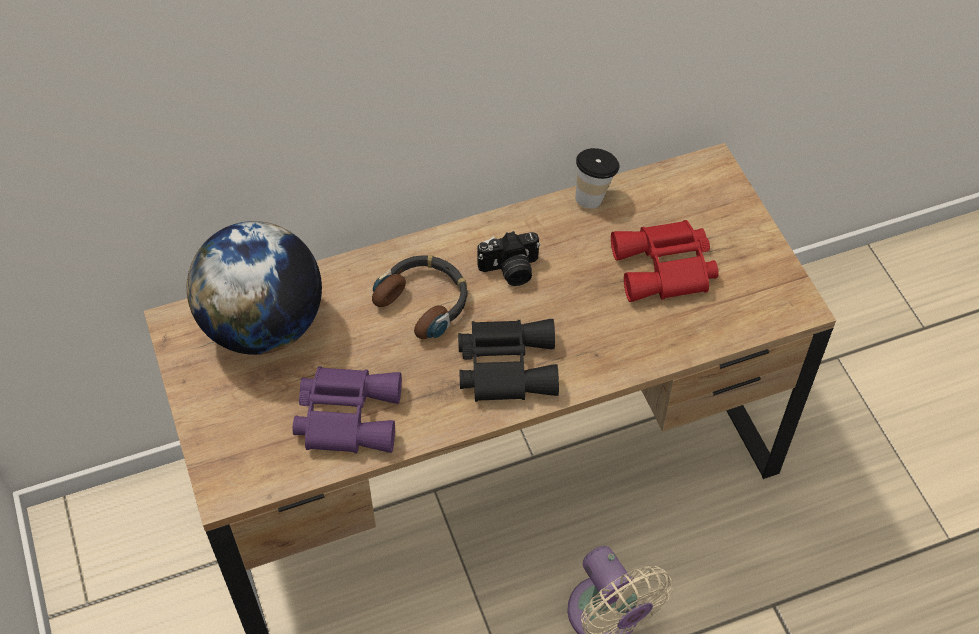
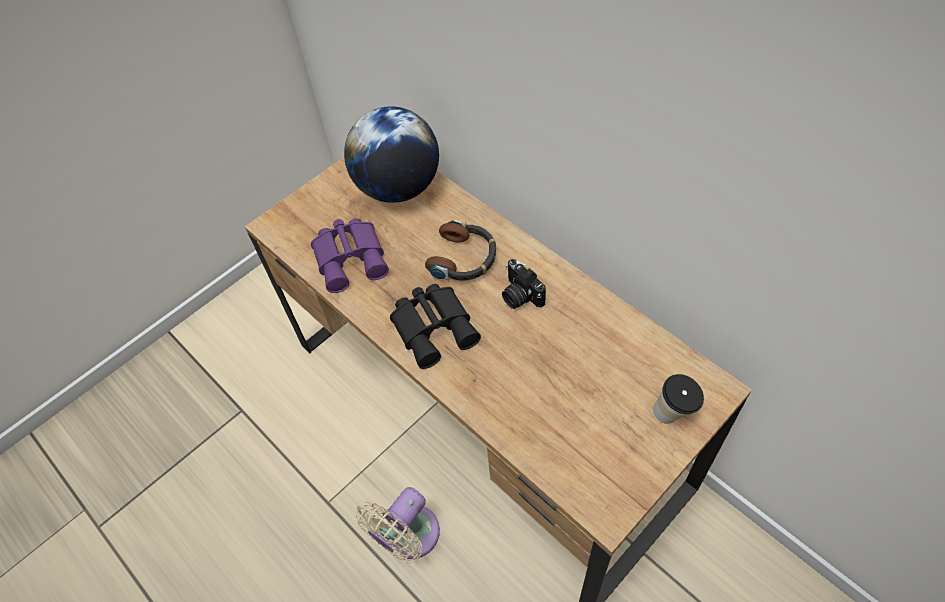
camera: 70 degrees right, 0 degrees up
(593, 196) = (625, 318): cup -> cup (673, 414)
(665, 269) = (583, 396): red binoculars -> none

